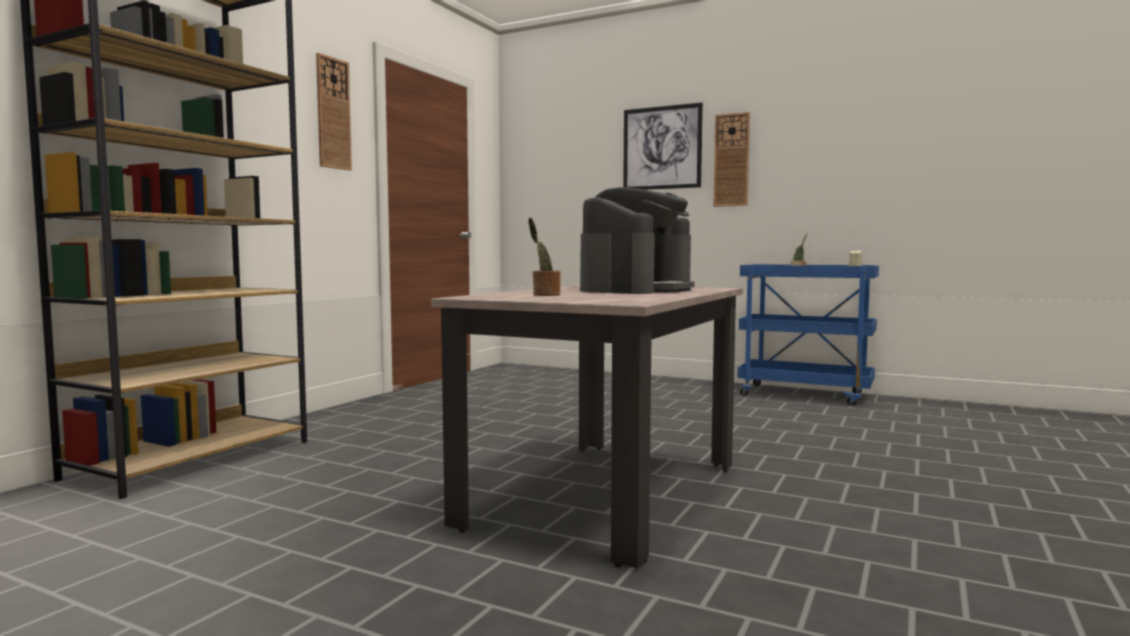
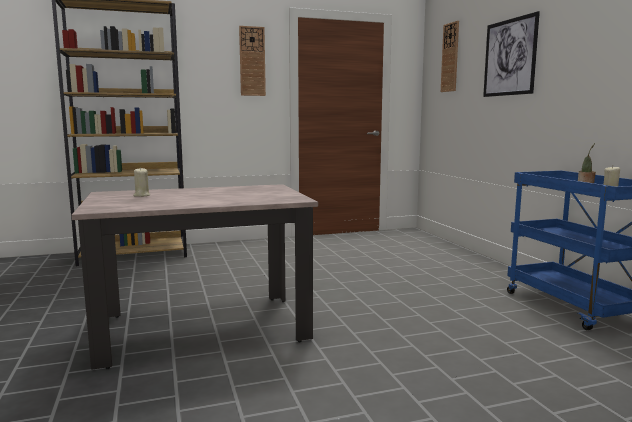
camera: 45 degrees right, 5 degrees up
(544, 295) = (141, 195): potted plant -> beige candle
(637, 290) = (229, 196): coffee machine -> none
(731, 160) = (557, 66): wall clock -> wall clock (450, 57)

